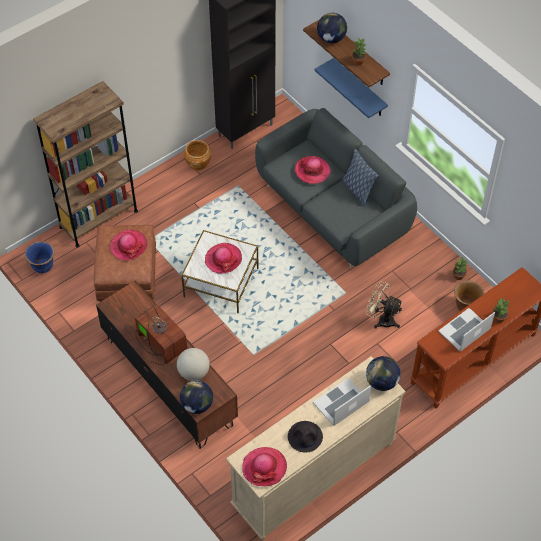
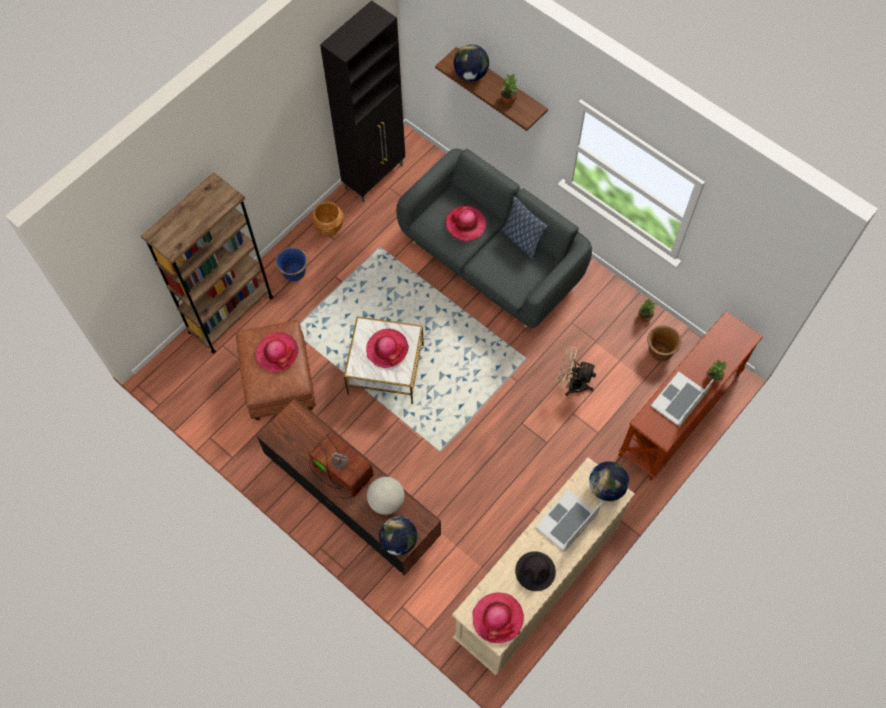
camera: 10 degrees left, 10 degrees up
(43, 266) = (180, 384): blue planter -> blue planter (294, 273)
(359, 89) = (507, 123): blue shelf -> none

